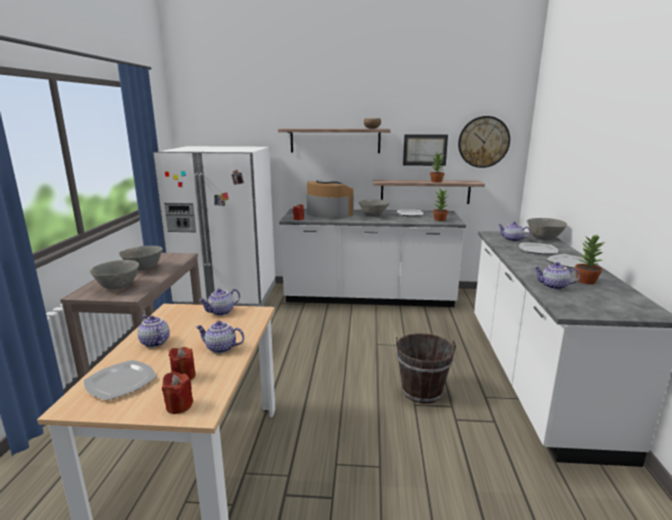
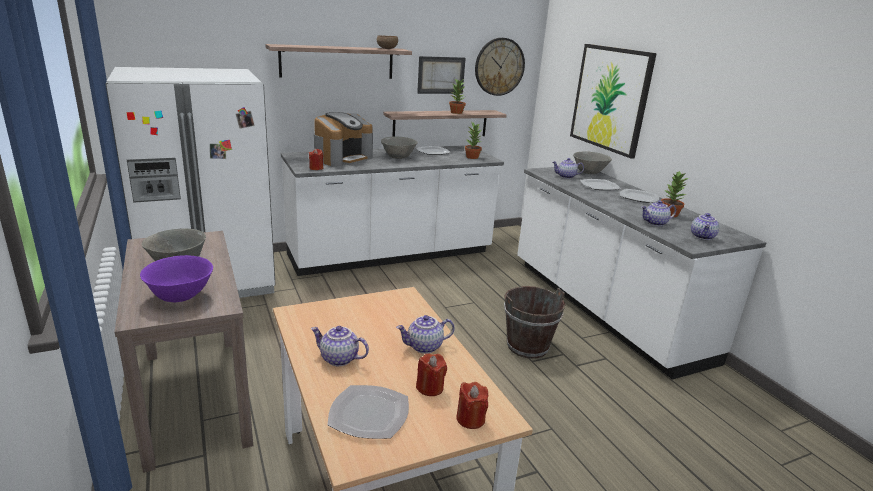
camera: 30 degrees left, 5 degrees up
(118, 287) = (181, 297): grey bowl -> purple bowl
(221, 312) = (364, 305): teapot -> teapot (703, 237)
(328, 214) = (342, 158): coffee machine -> coffee machine turned 120 degrees clockwise
(570, 165) = (610, 99): none -> picture

